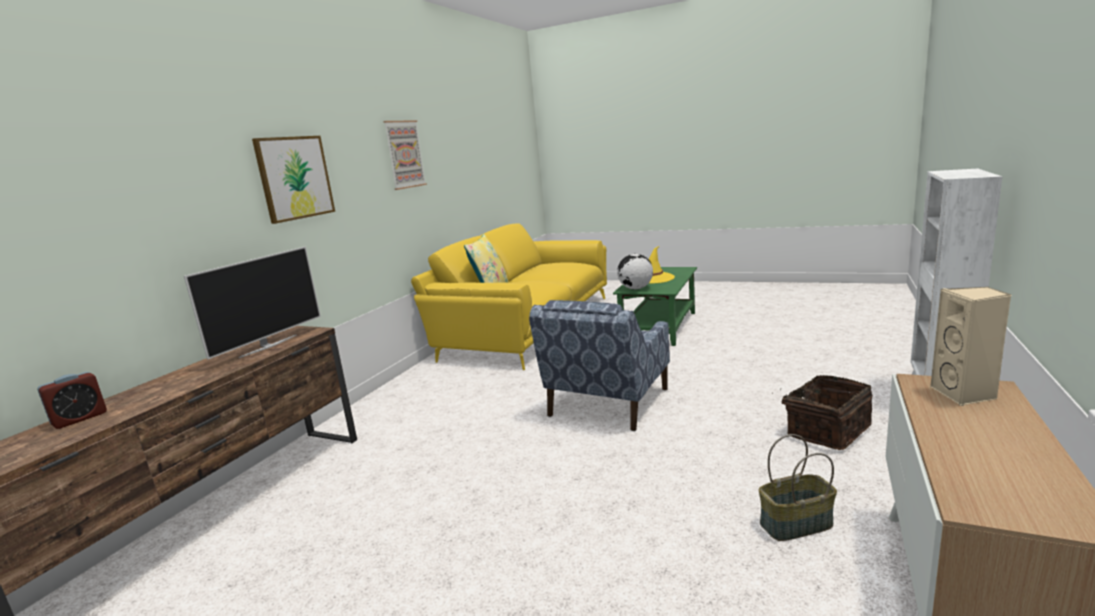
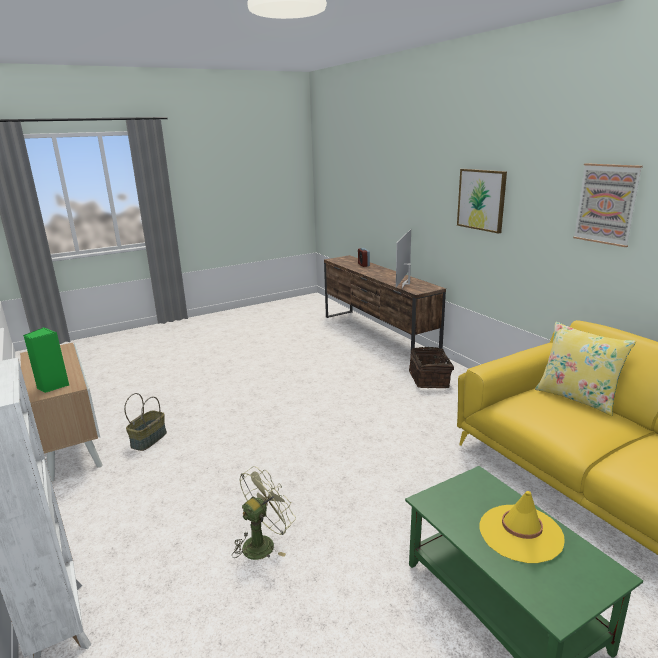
camera: 125 degrees right, 5 degrees up
(268, 346) = (406, 283): television -> television turned 45 degrees clockwise
(607, 404) = (336, 451): blue armchair -> none
(635, 289) = (473, 486): globe -> none
(747, 380) = (263, 543): none -> green fan
(826, 430) = (158, 512): basket -> basket (430, 379)
(965, 395) = (52, 386): beige speaker -> green speaker

